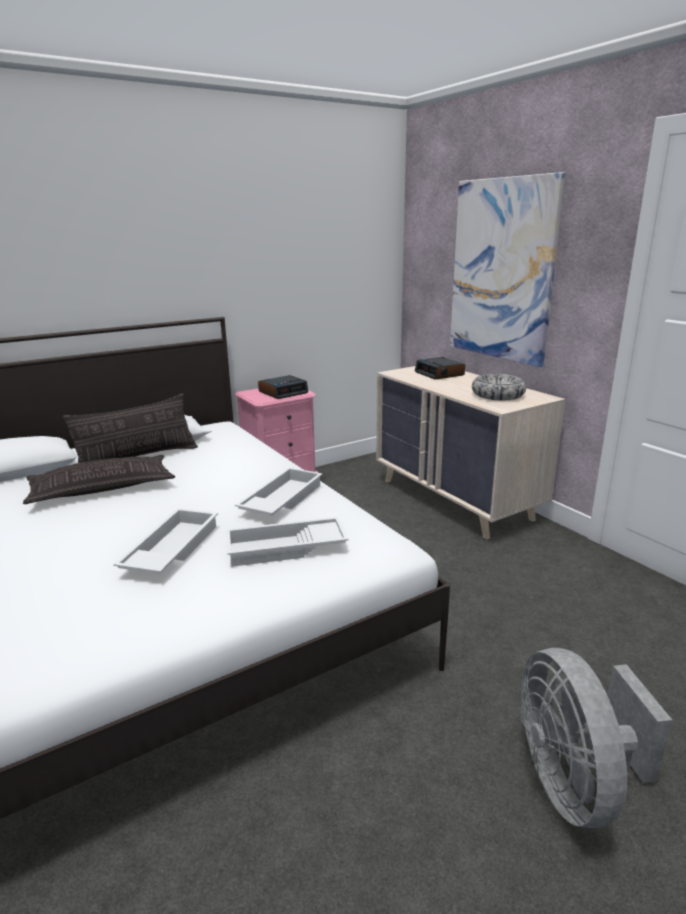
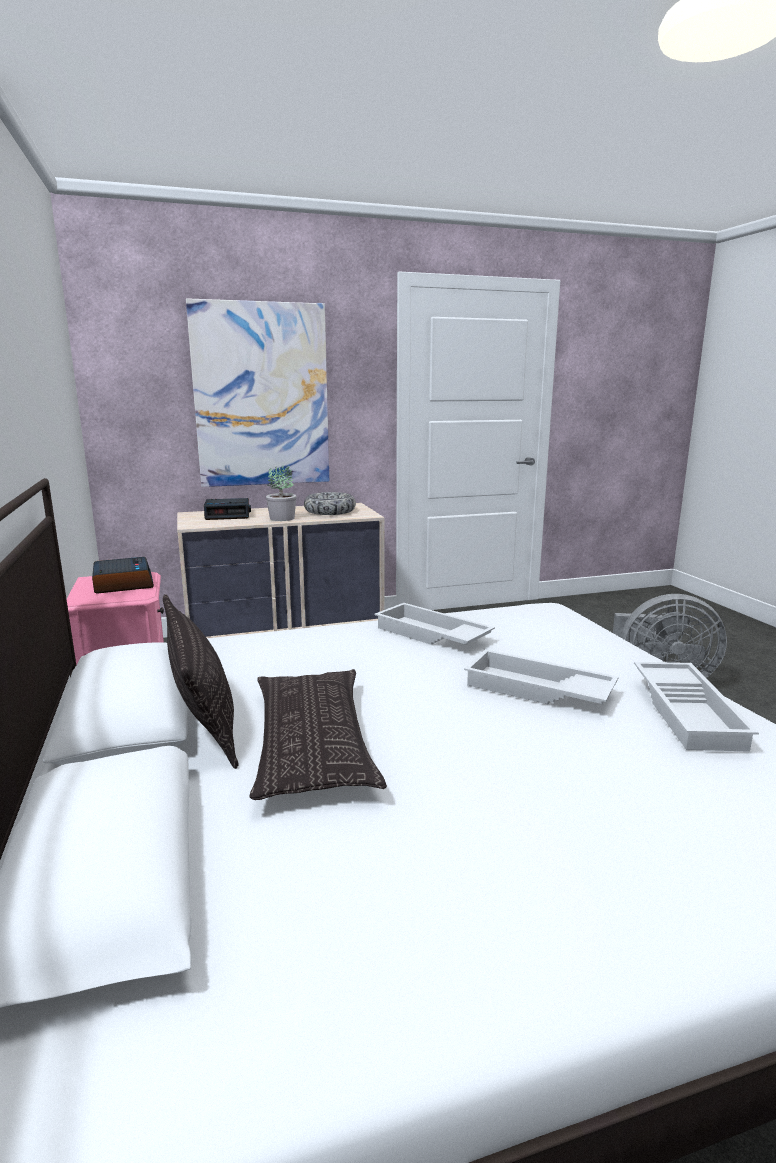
camera: 75 degrees left, 5 degrees down
(285, 549) = (544, 640): white tray -> white tray (689, 712)
(447, 387) = (282, 518): none -> potted plant

